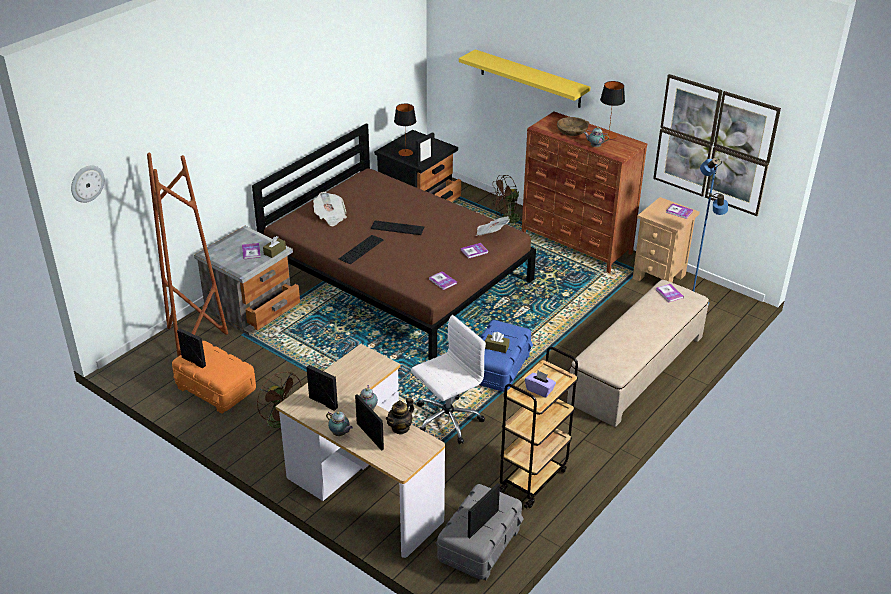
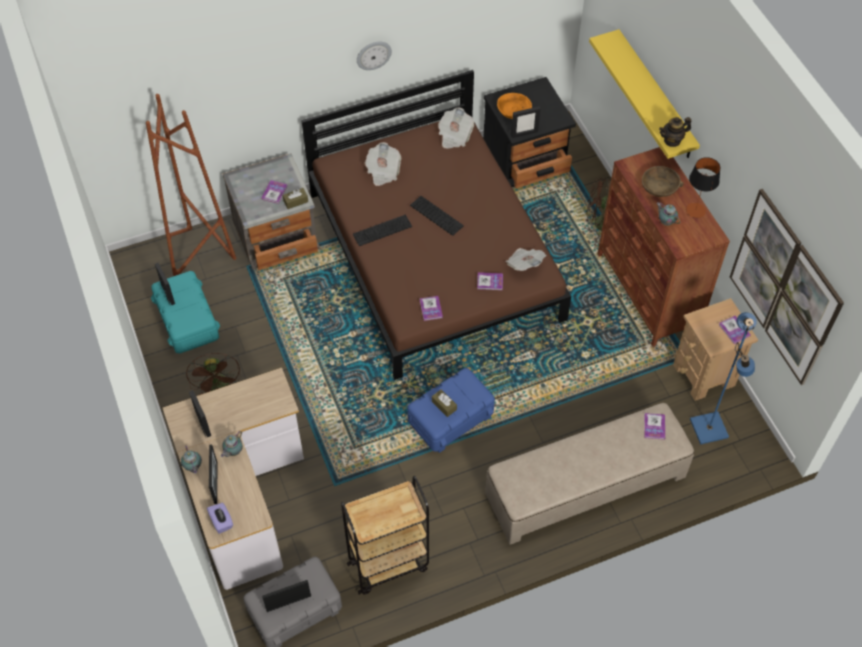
camera: 30 degrees right, 20 degrees up
(87, 183) = (92, 107): wall clock -> wall clock (373, 55)
(215, 389) = (187, 321): orange storage box -> turquoise storage box
(370, 181) = (454, 136): none -> newspaper
(400, 428) = (247, 486): teapot -> teapot (672, 140)
(405, 152) = (514, 110): table lamp -> orange bowl
(446, 420) = (360, 457): white office chair -> none
(539, 390) = (380, 516): purple tissue box -> purple tissue box (221, 521)

